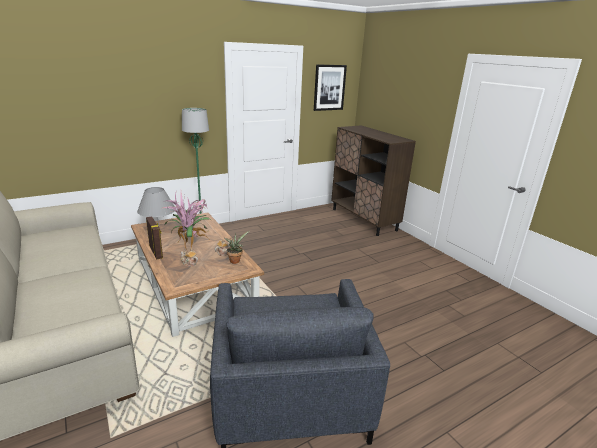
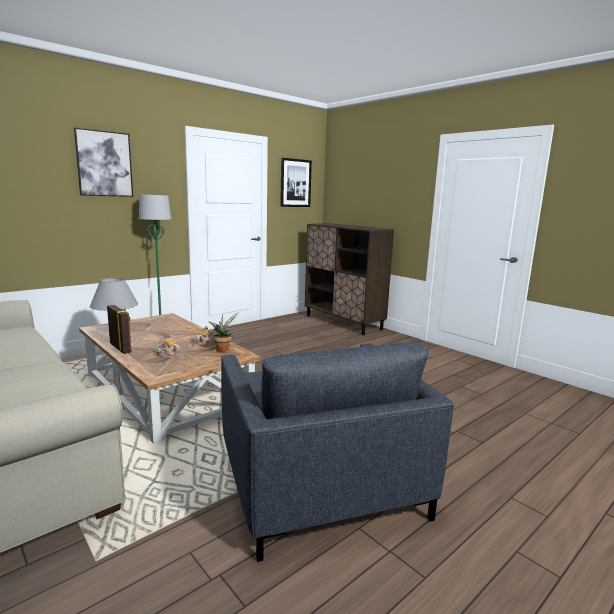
camera: 10 degrees left, 10 degrees down
(153, 82) = (104, 164): none -> picture
(191, 242) = (162, 338): potted plant -> none

